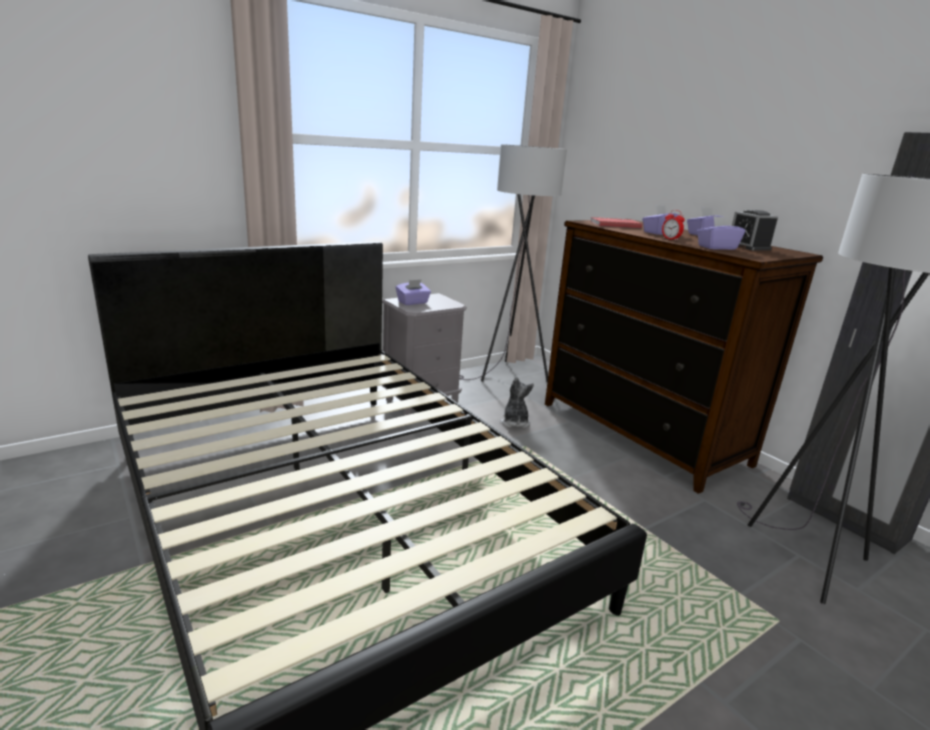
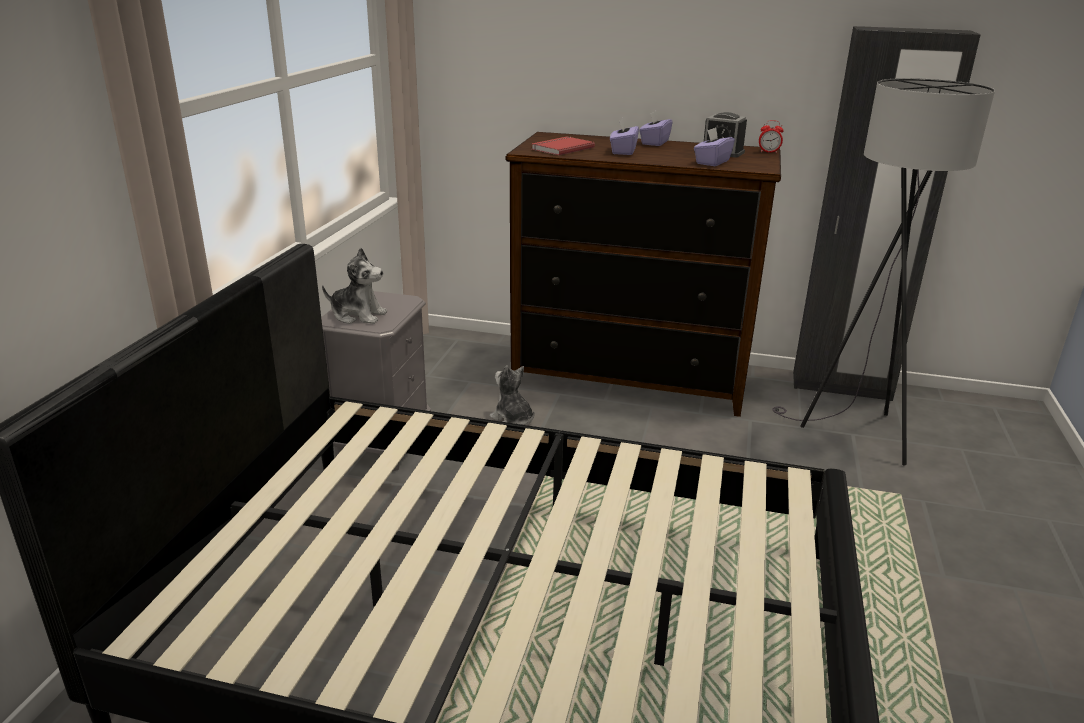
camera: 40 degrees left, 5 degrees up
(413, 302) = (358, 315): purple tissue box -> plush toy
(507, 376) = (427, 366): grey floor lamp -> none
(670, 239) = (656, 160): alarm clock -> alarm clock (768, 152)

